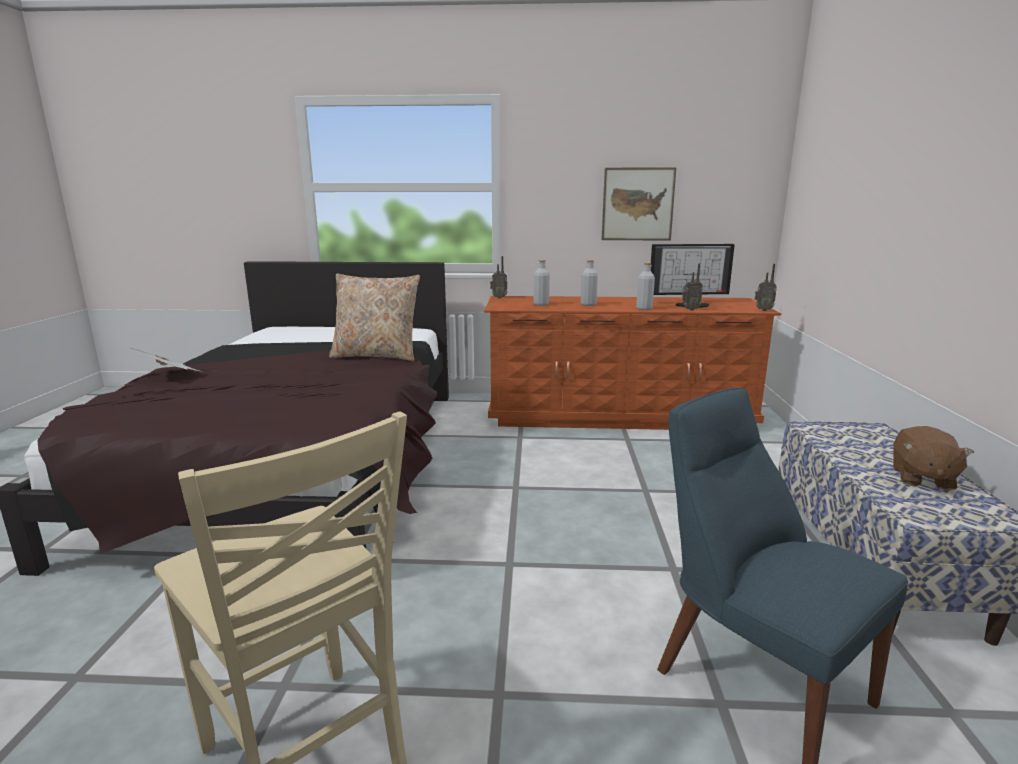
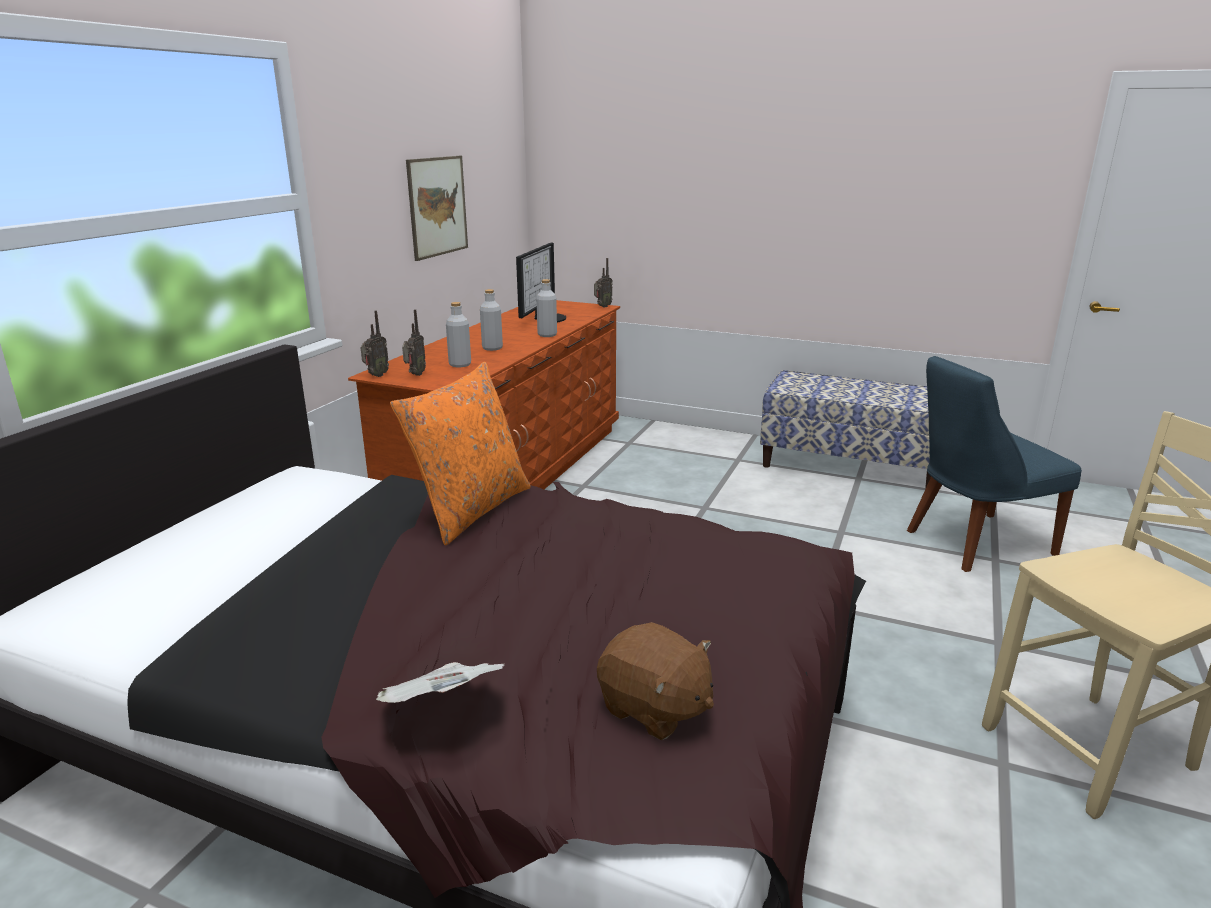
camera: 70 degrees left, 5 degrees up
(376, 355) = (470, 509): beige pillow -> orange pillow
(689, 309) = (571, 323): radio -> radio (415, 375)
(921, 478) = (880, 390): brown plush toy -> brown plush toy (654, 709)

